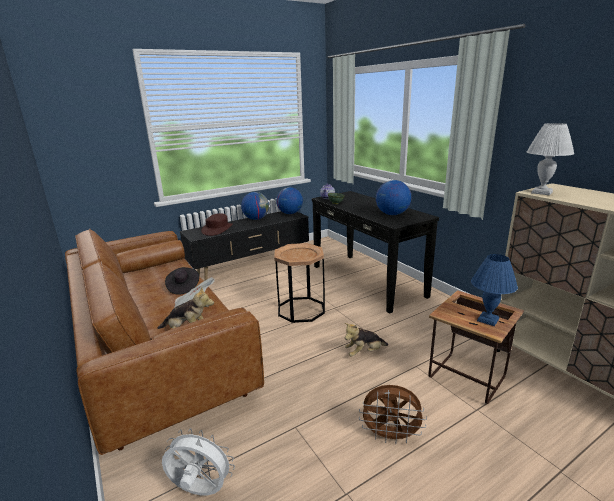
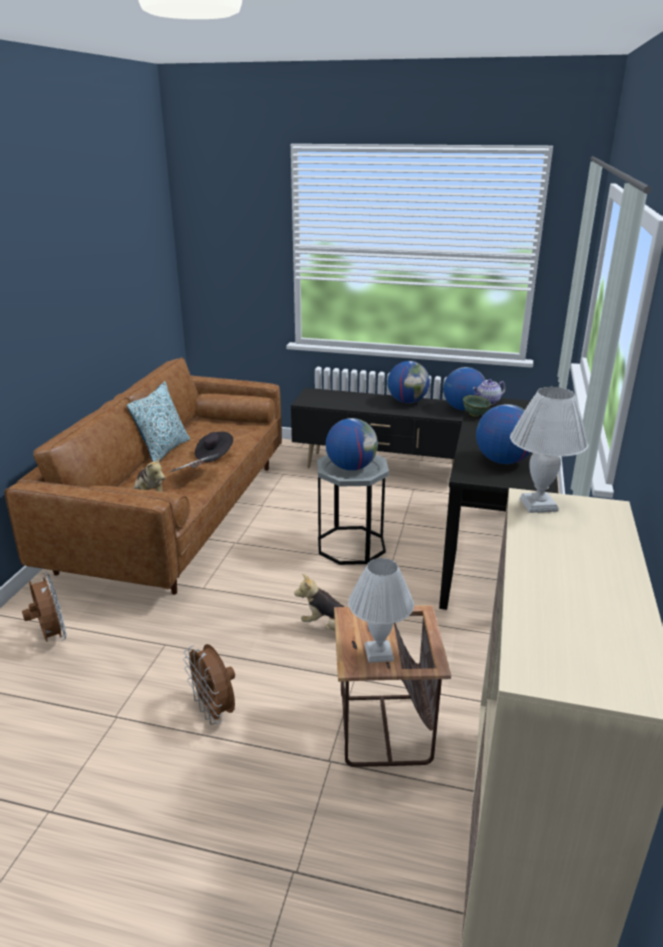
camera: 45 degrees right, 5 degrees up
(135, 301) = (164, 451): none -> pillow
(200, 491) = (51, 636): white fan -> brown fan
(217, 229) = (342, 400): brown hat -> none
(296, 254) = (351, 467): none -> globe
(301, 309) = (351, 545): brown side table -> grey side table
(488, 320) = (378, 653): blue table lamp -> white table lamp

